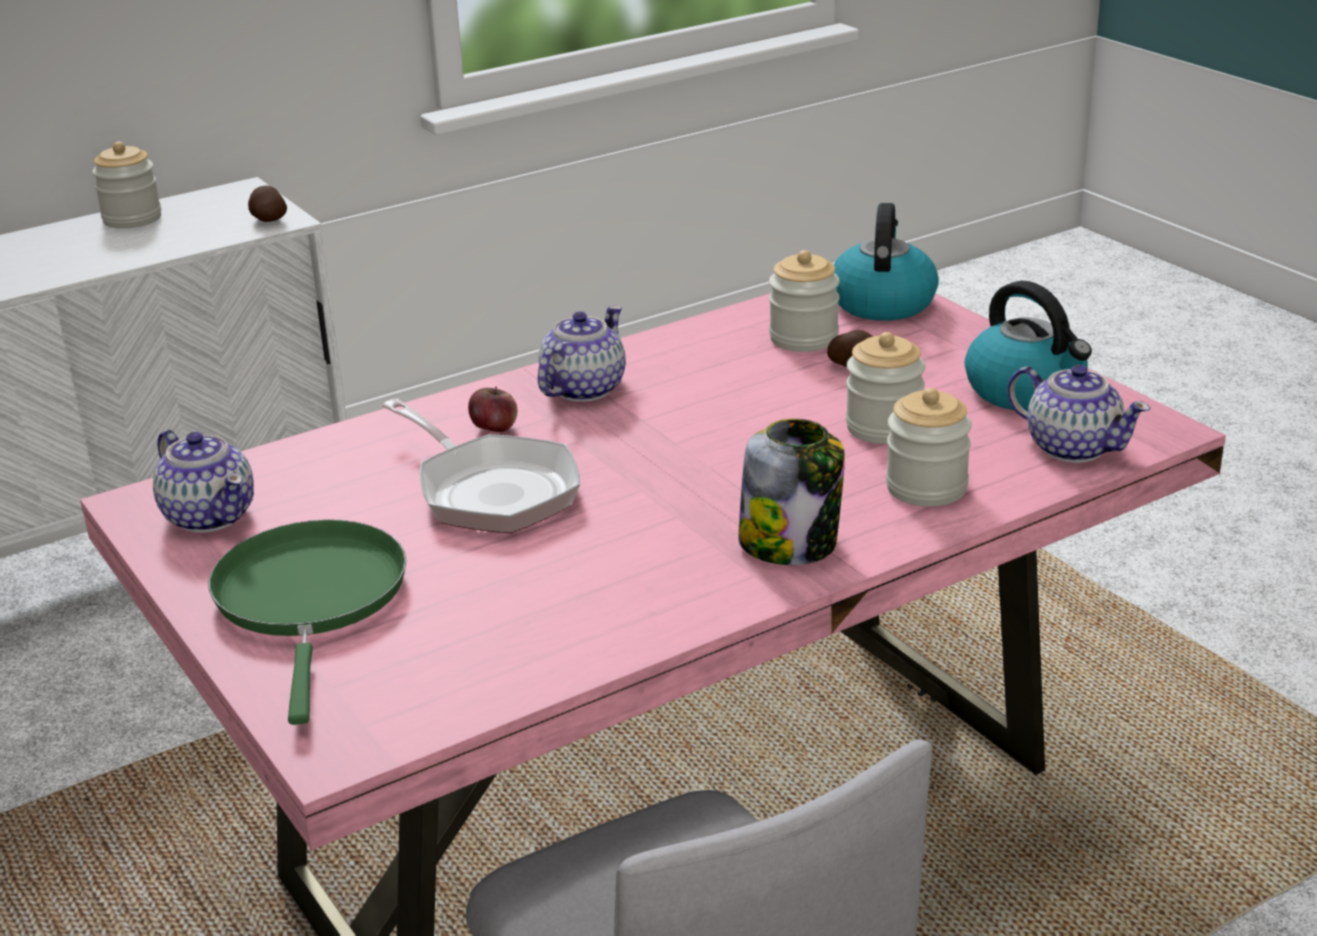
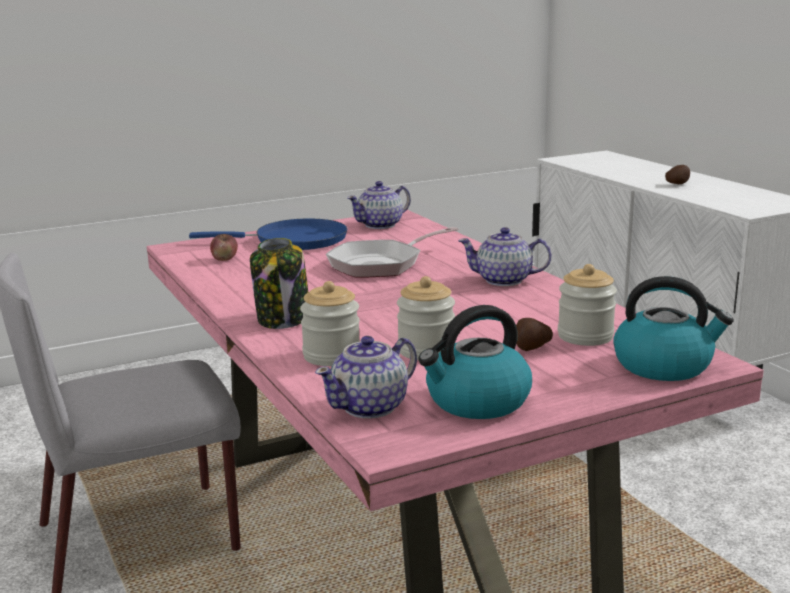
camera: 95 degrees right, 10 degrees down
(132, 219) = (737, 189): jar -> none
(268, 220) = (747, 209): potato -> potato (678, 184)
(311, 599) = (294, 241): green frying pan -> blue frying pan
(494, 428) = (455, 264): apple -> apple (224, 259)
(582, 389) = (504, 280): teapot -> teapot turned 150 degrees clockwise

